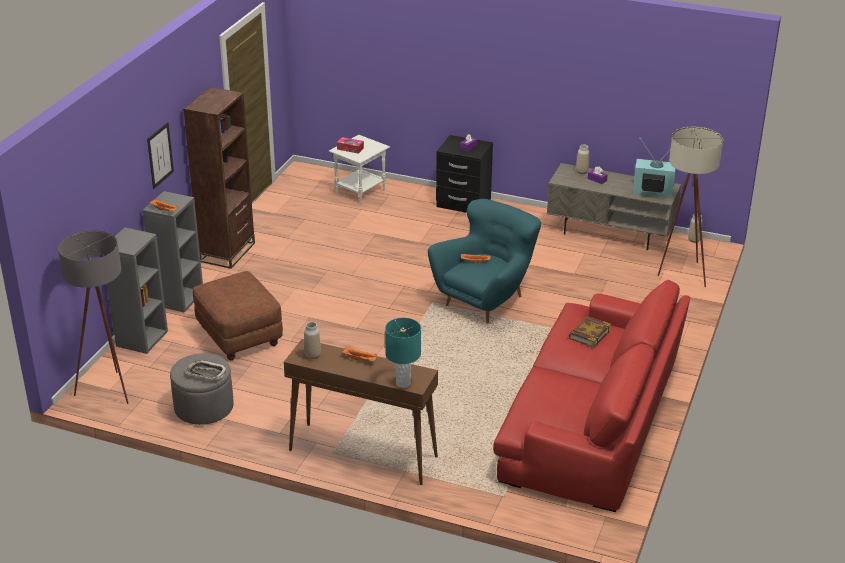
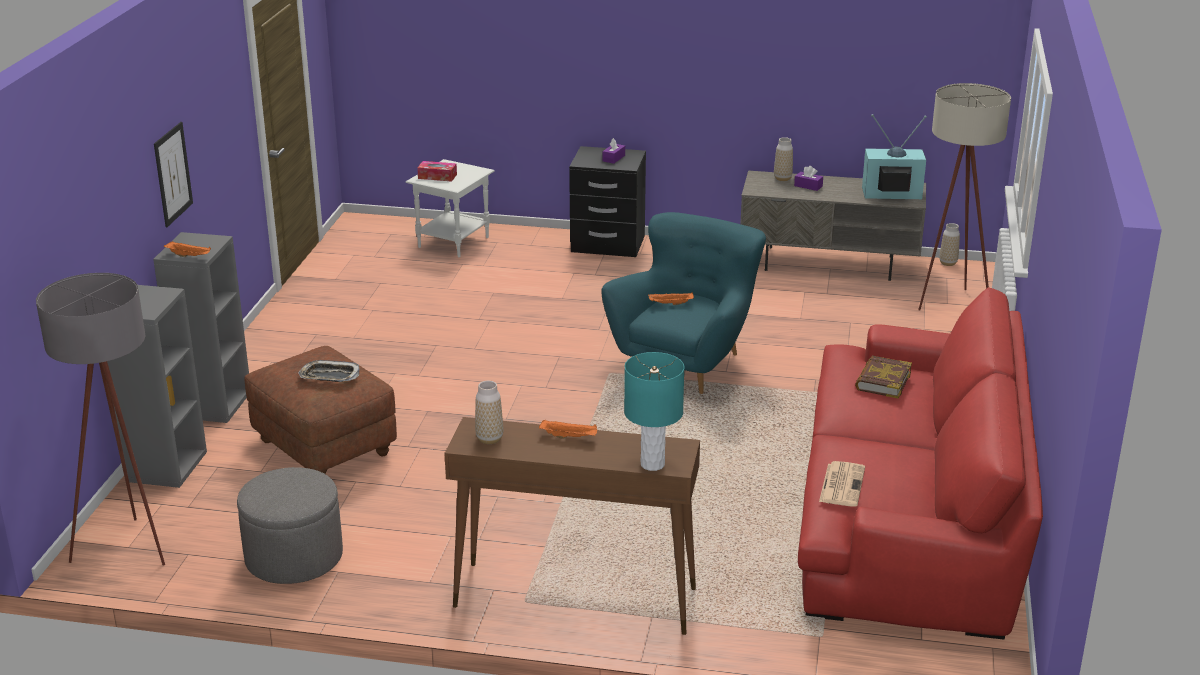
camera: 10 degrees left, 5 degrees down
(206, 373) = (299, 496): tray -> tray (329, 376)
(227, 252) = (275, 335): brown bookcase -> none
(533, 403) = (841, 484): none -> newspaper

